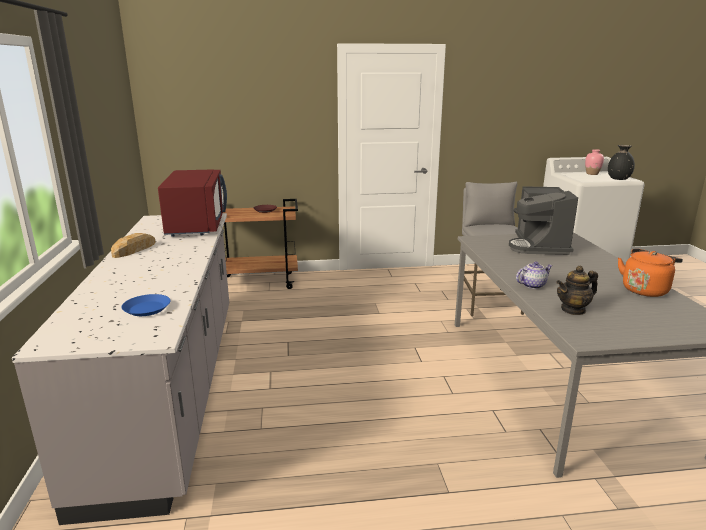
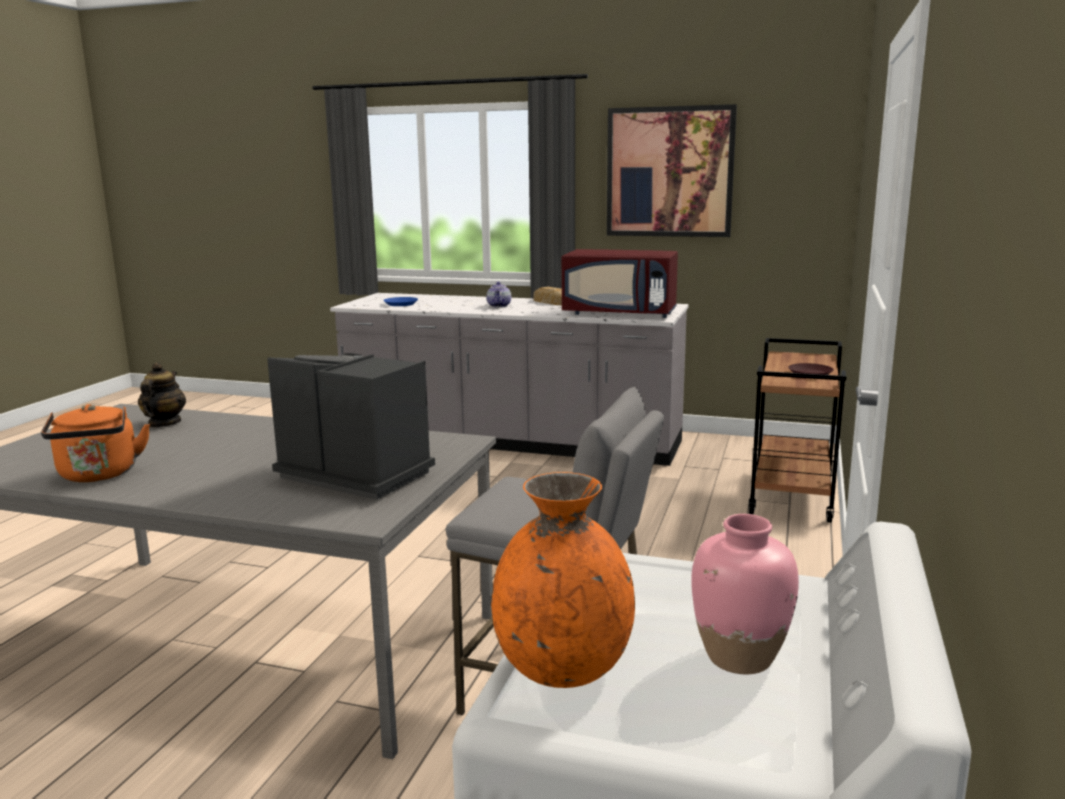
camera: 115 degrees right, 5 degrees down
(92, 112) = (669, 172): none -> picture
(532, 285) = (248, 425): teapot -> teapot (499, 306)
(618, 179) = (562, 667): black vase -> orange vase

